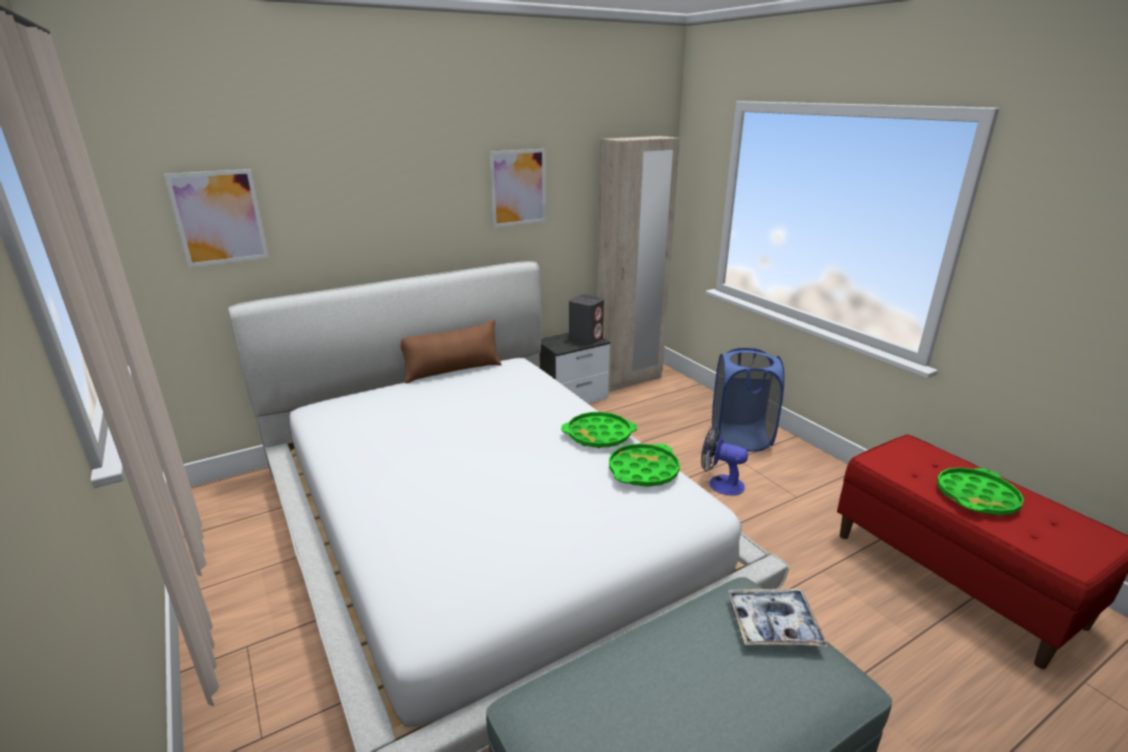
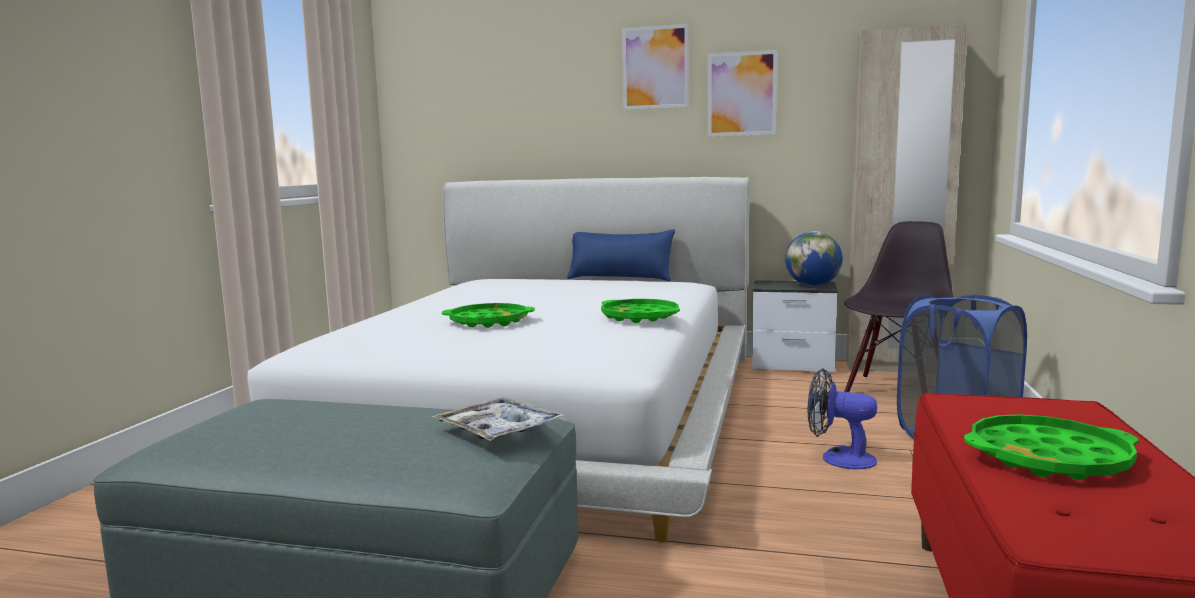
camera: 45 degrees right, 15 degrees down
(219, 218) = (460, 110): picture -> picture (655, 67)
(452, 371) = (620, 278): brown pillow -> blue pillow
(586, 339) = (812, 285): grey speaker -> globe
(643, 471) = (621, 337): green tray -> green tray (488, 321)
(660, 405) = (896, 391): none -> black chair
(719, 483) = (838, 458): fan -> fan turned 45 degrees counterclockwise

